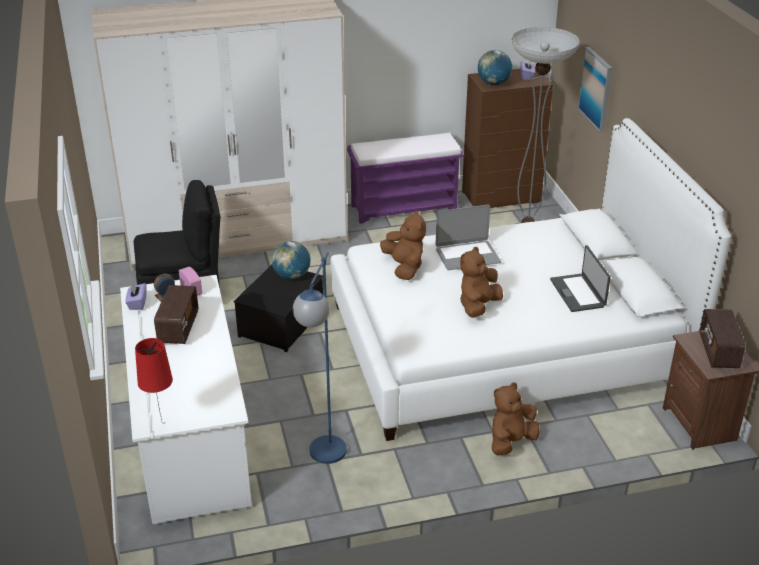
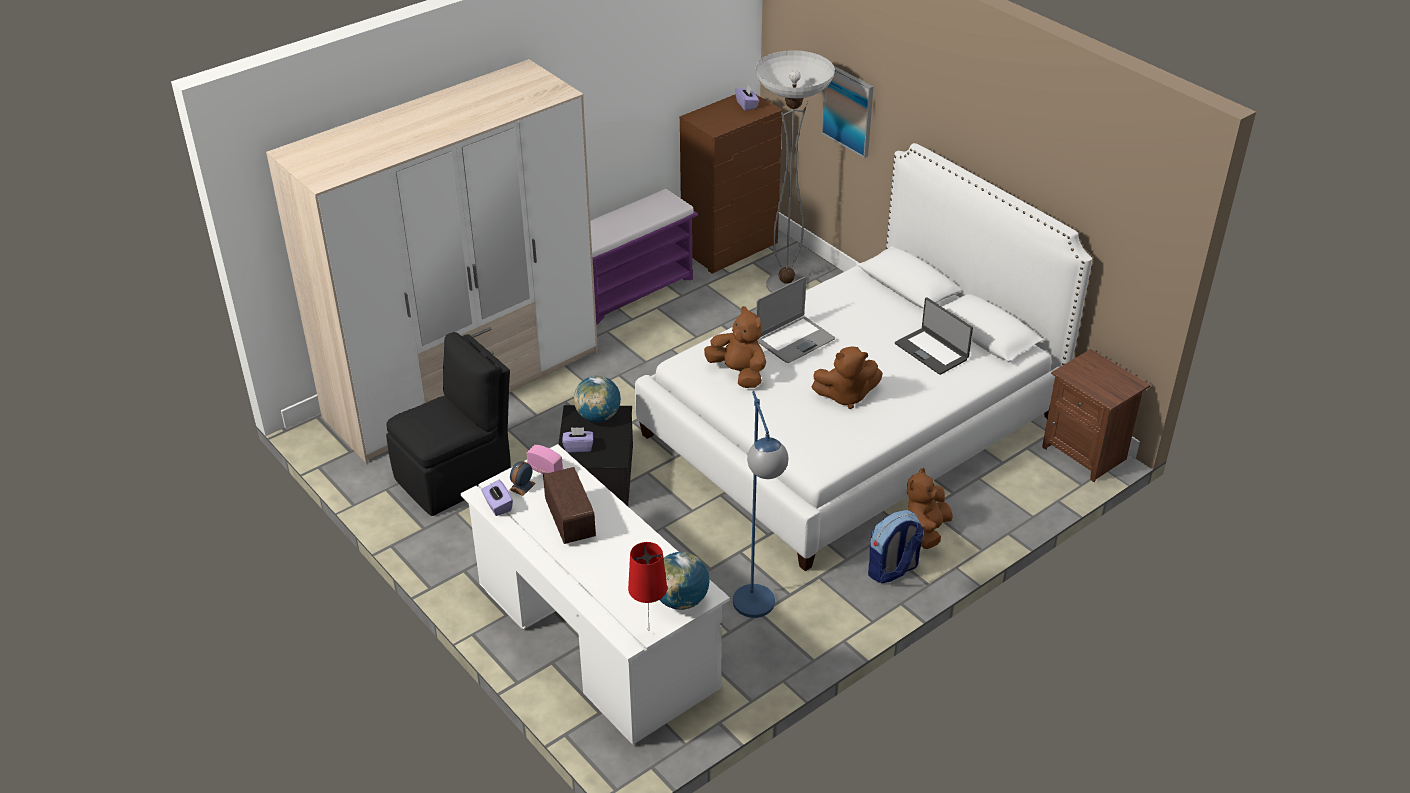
camera: 25 degrees left, 5 degrees up
(260, 292) = (578, 447): none -> purple tissue box
(459, 463) = (892, 570): none -> backpack
(478, 306) = (846, 396): brown plush toy -> brown plush toy turned 105 degrees counterclockwise
(493, 84) = (718, 123): globe -> globe (681, 600)
(718, 352) = (1102, 377): radio -> none

